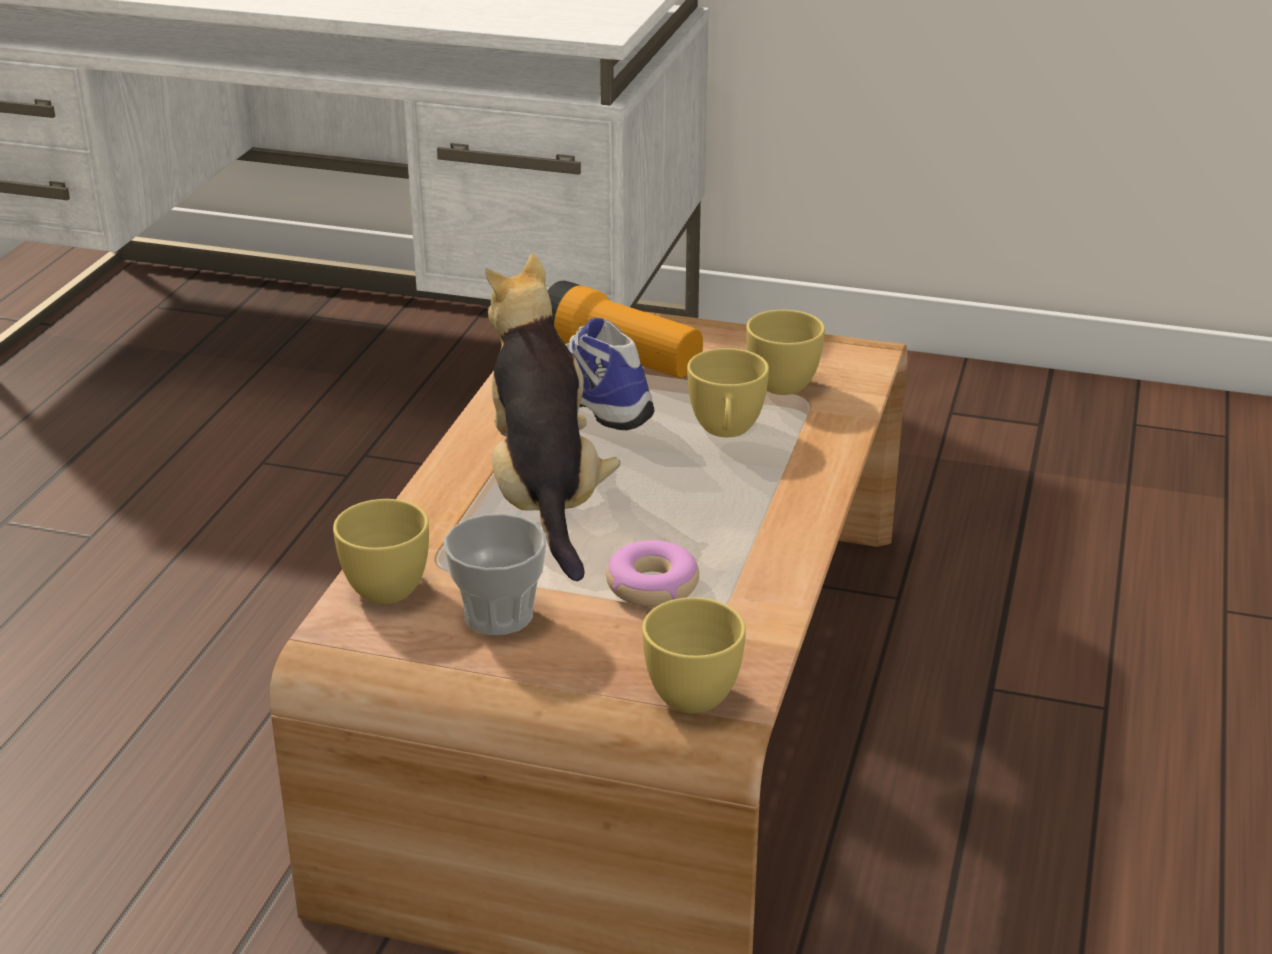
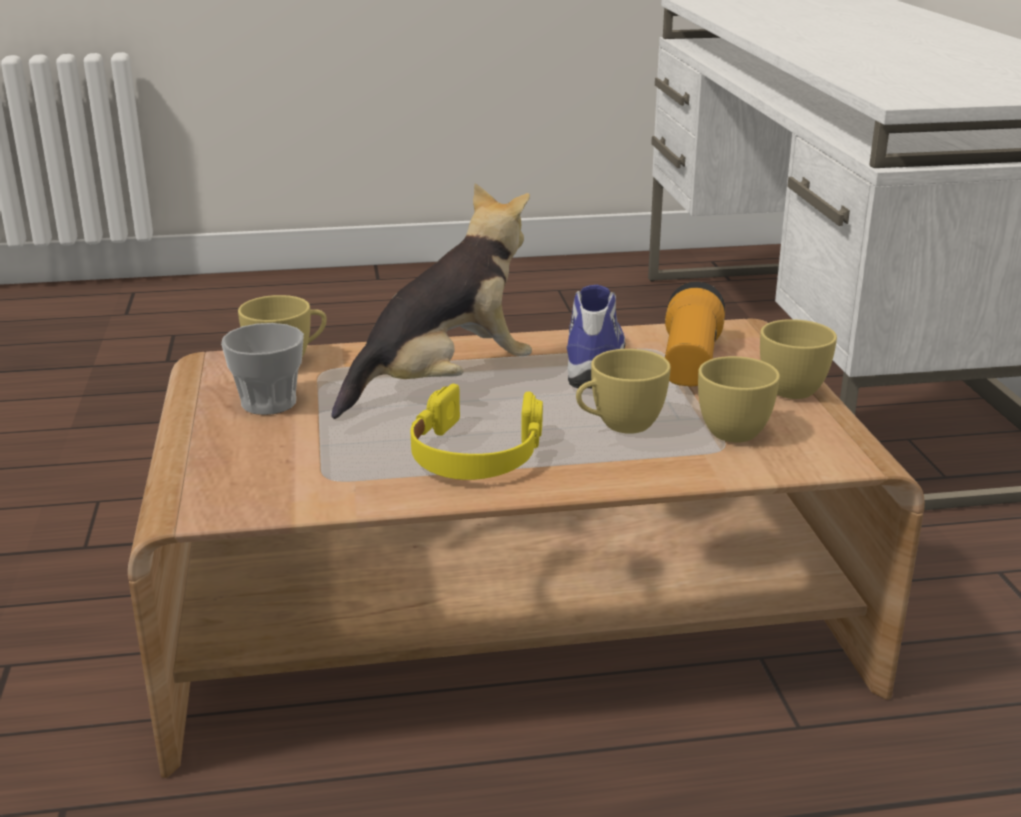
camera: 65 degrees right, 5 degrees down
(652, 586) = (346, 446): donut -> none
(686, 689) = (207, 489): yellow cup -> yellow cup (796, 387)
(725, 517) = (475, 453): none -> yellow headphones

